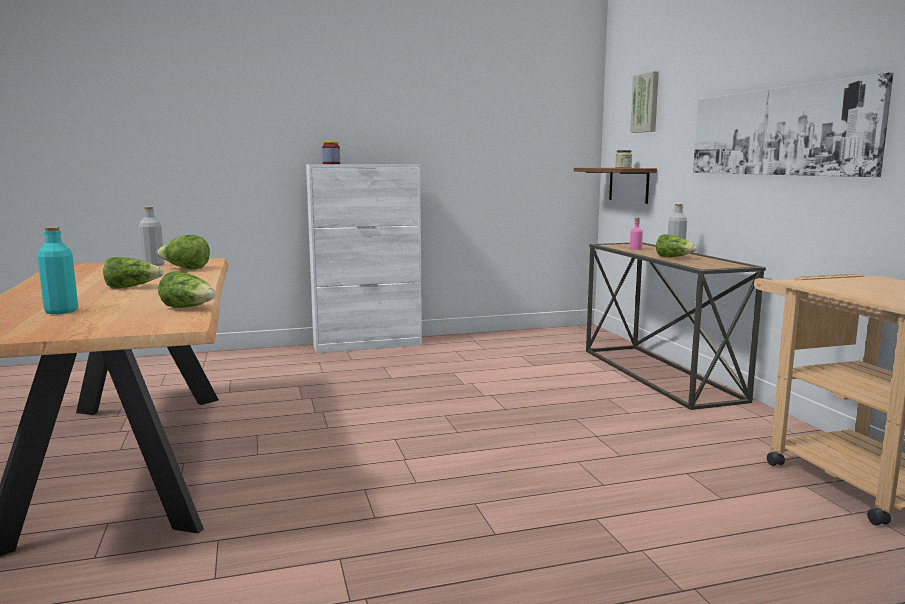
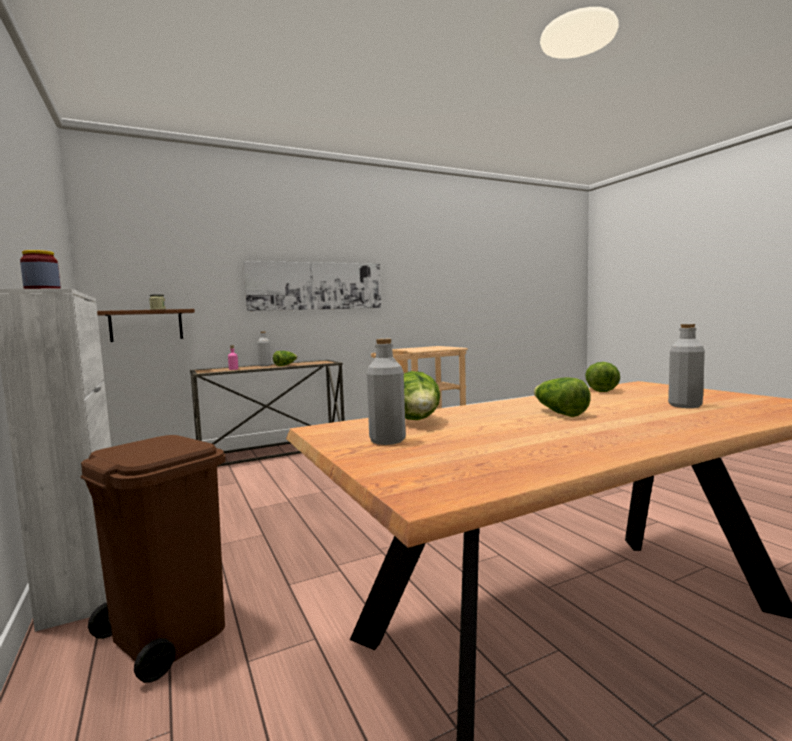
camera: 100 degrees left, 5 degrees down
(61, 311) = (685, 405): turquoise bottle -> grey bottle
(278, 365) = (167, 634): none -> brown trash can
(646, 103) = (164, 256): picture -> none

